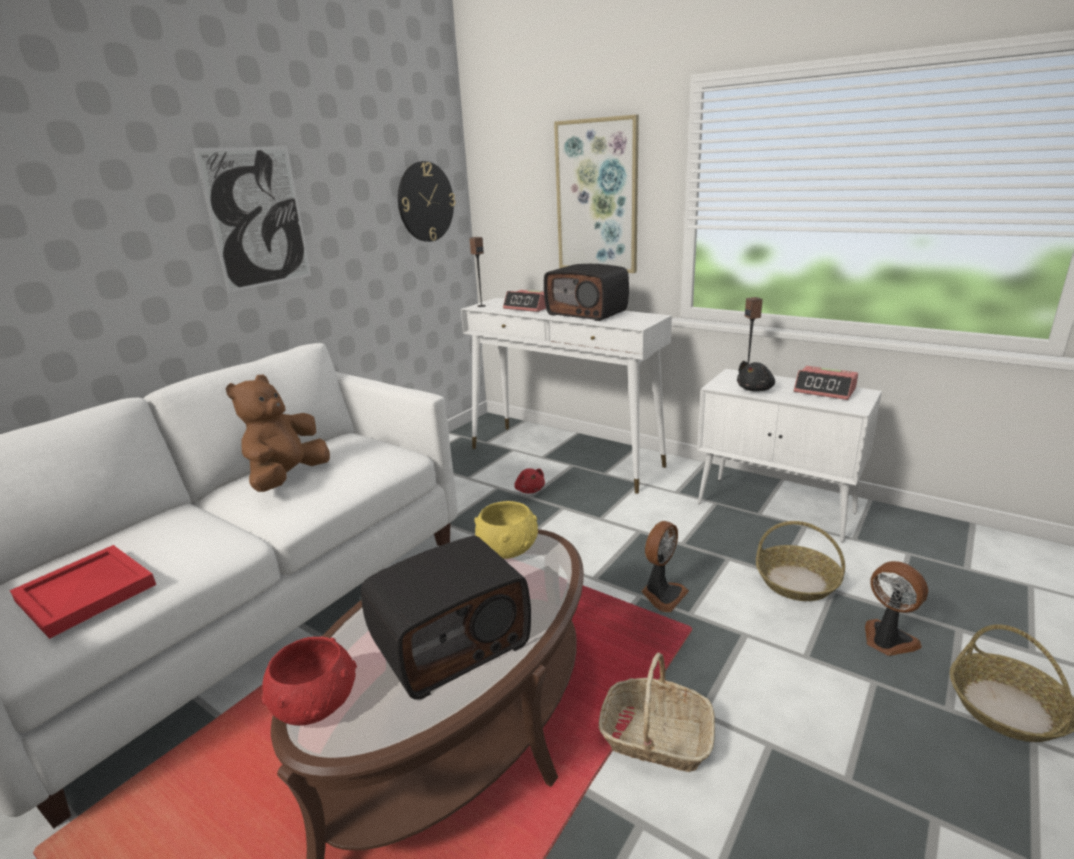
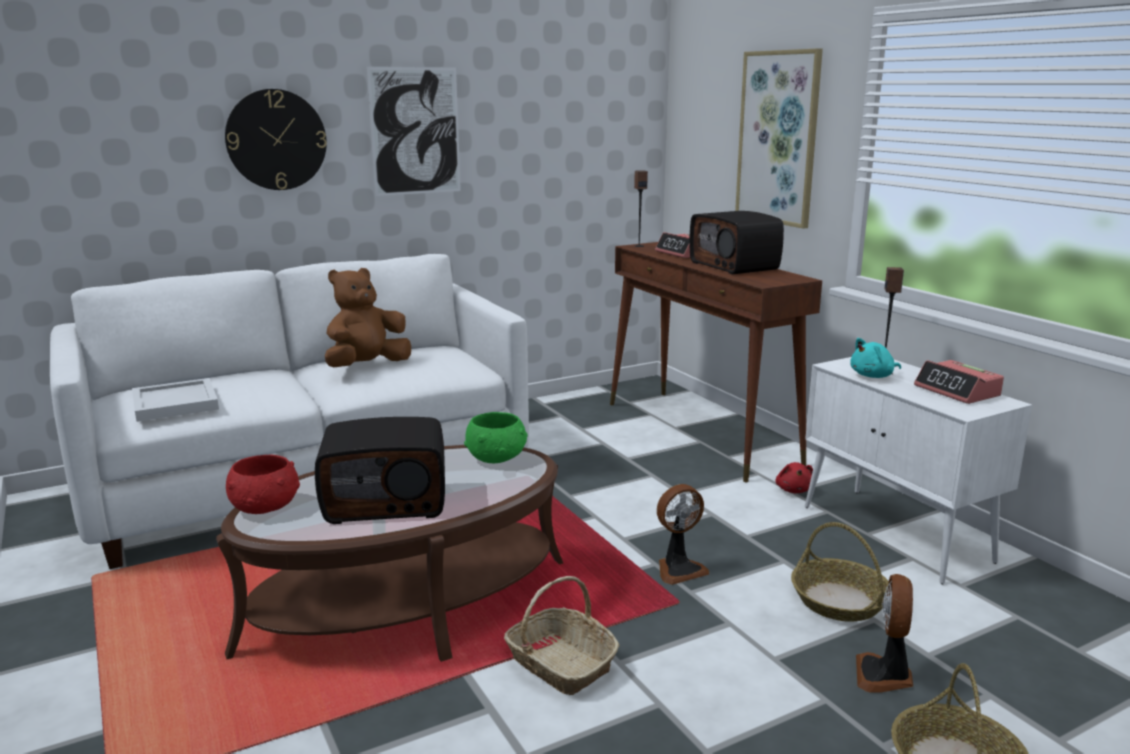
camera: 25 degrees right, 5 degrees down
(84, 593) = (174, 403): red tray -> white tray
(425, 202) = (606, 130): wall clock -> wall clock (276, 140)
(508, 549) = (497, 458): yellow bowl -> green bowl
(529, 490) = (633, 452): red plush toy -> red plush toy (794, 490)
(565, 457) = (700, 433): white console table -> brown console table
(755, 389) = (873, 376): black plush toy -> turquoise plush toy
(887, 640) = (884, 676): fan -> fan turned 150 degrees counterclockwise

